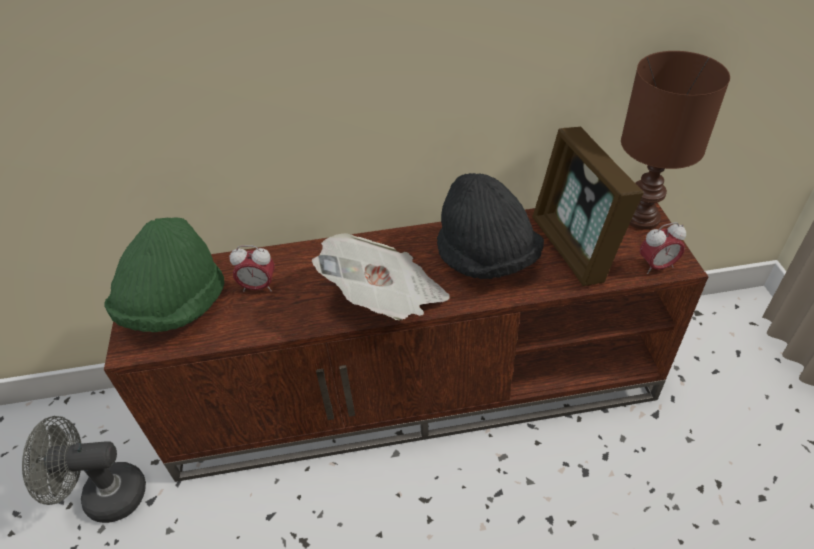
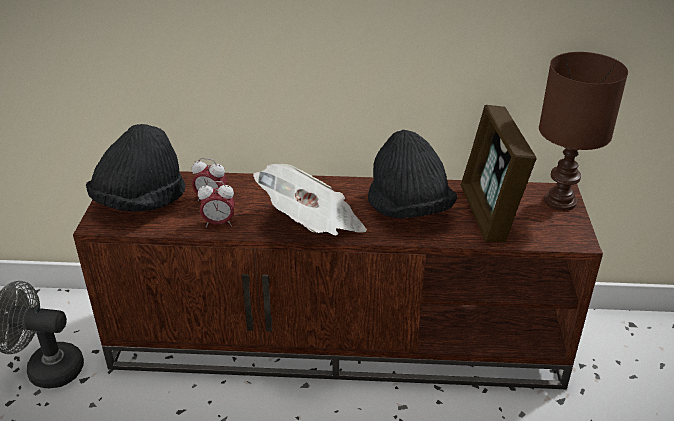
camera: 10 degrees right, 10 degrees down
(174, 306) = (140, 202): green hat -> black hat
(656, 266) = (558, 238): alarm clock -> alarm clock (219, 223)

